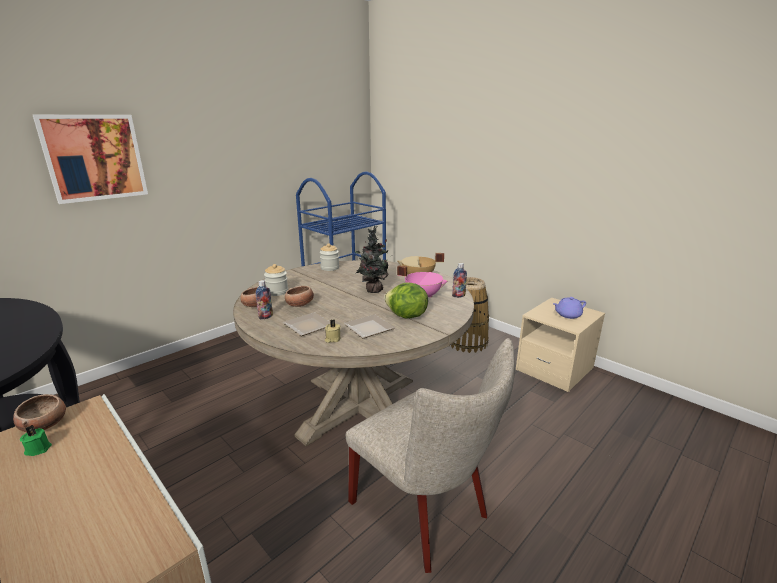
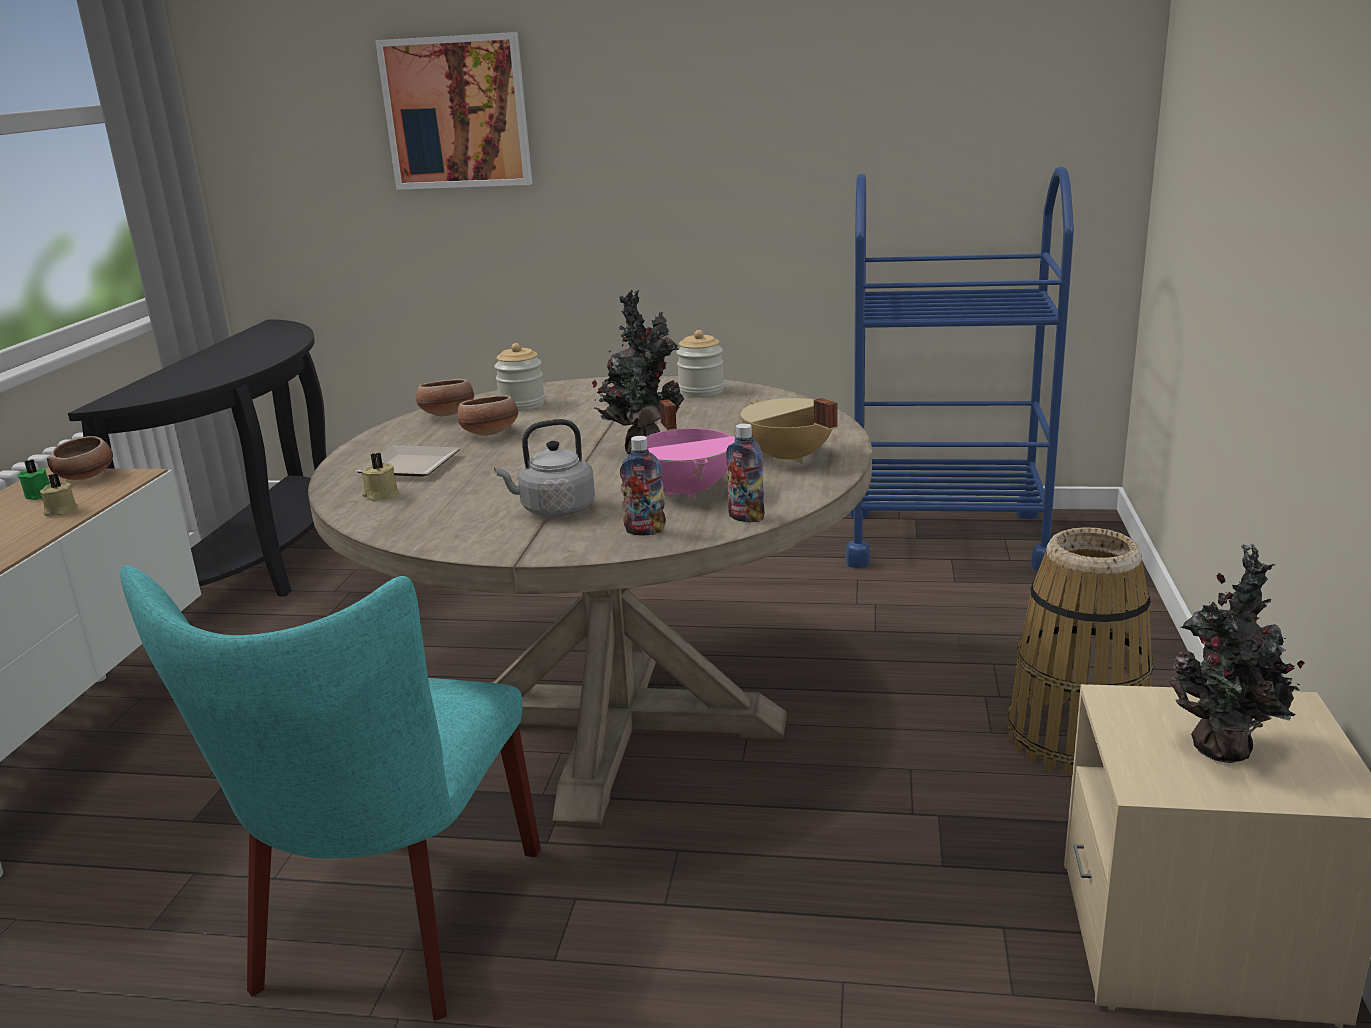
camera: 55 degrees right, 0 degrees up
(92, 444) = (60, 511): none -> beige candle
(265, 317) = (412, 433): bottle -> bottle (645, 531)
(369, 328) = (460, 502): plate -> none
(406, 316) = (554, 510): lettuce -> grey kettle
(425, 512) = (390, 930): beige chair -> turquoise chair
(567, 315) = (1224, 752): purple teapot -> potted plant

